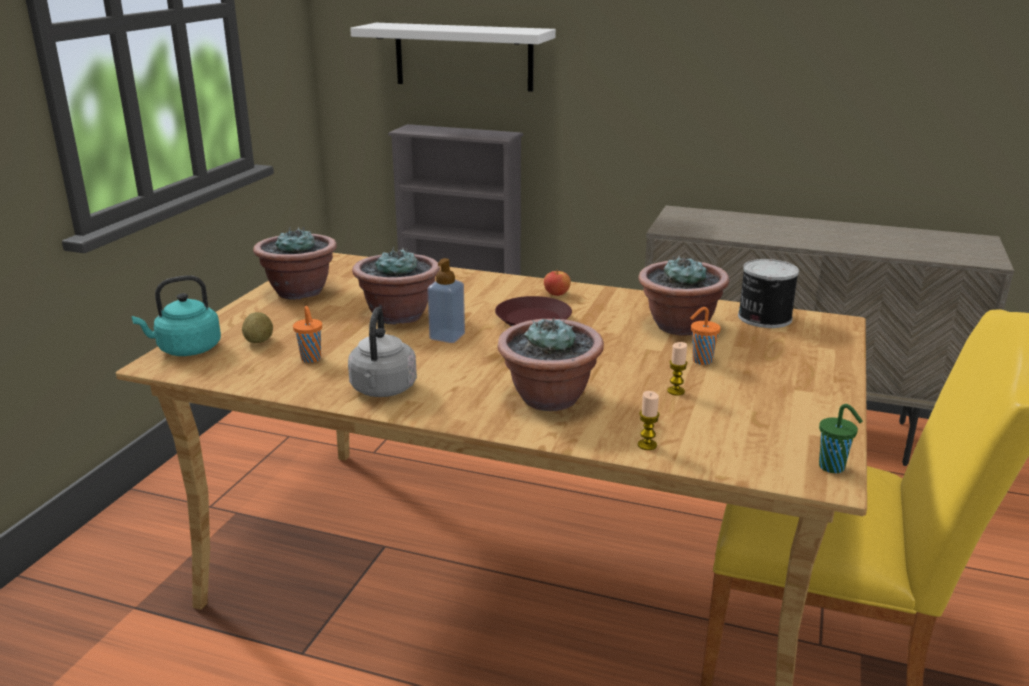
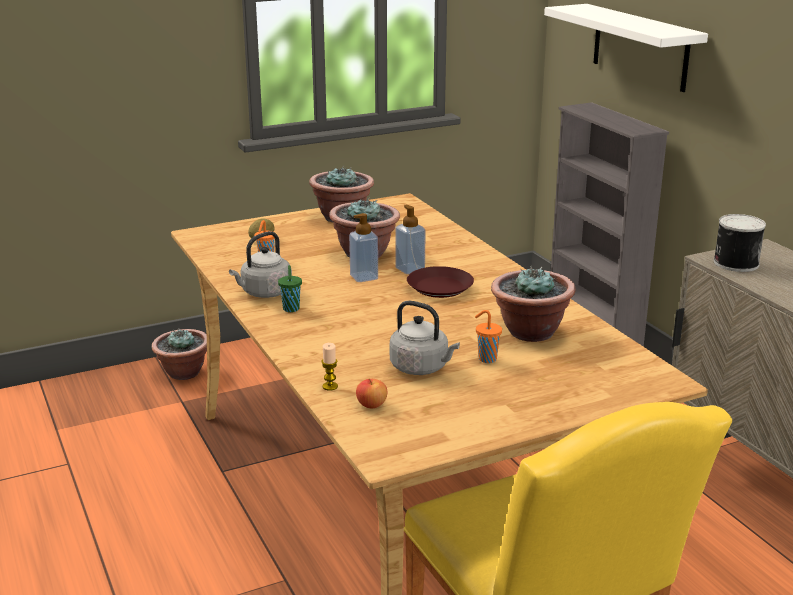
camera: 45 degrees right, 0 degrees up
(186, 349) = (220, 231): turquoise kettle -> none
(472, 314) = (410, 269): none -> soap dispenser
(549, 399) = (337, 337): potted plant -> potted plant (183, 373)
(556, 293) = (498, 276): apple -> apple (371, 405)
(676, 391) = (422, 368): candle -> grey kettle
(763, 317) = (613, 352): can -> can (734, 263)
(833, 467) = (406, 454): green cup -> green cup (291, 309)

